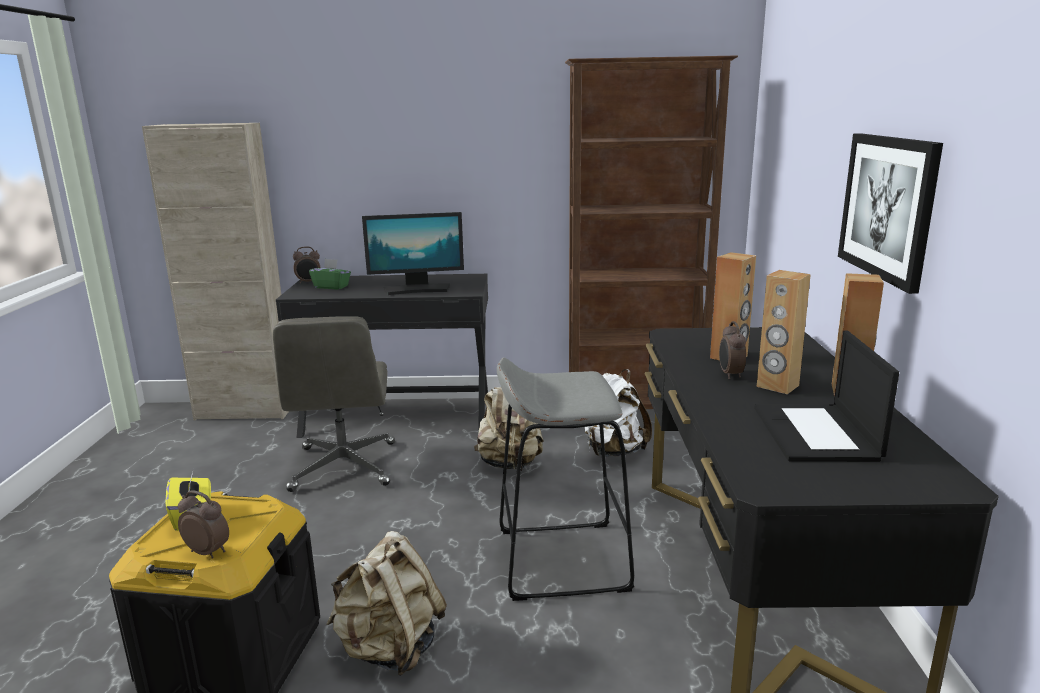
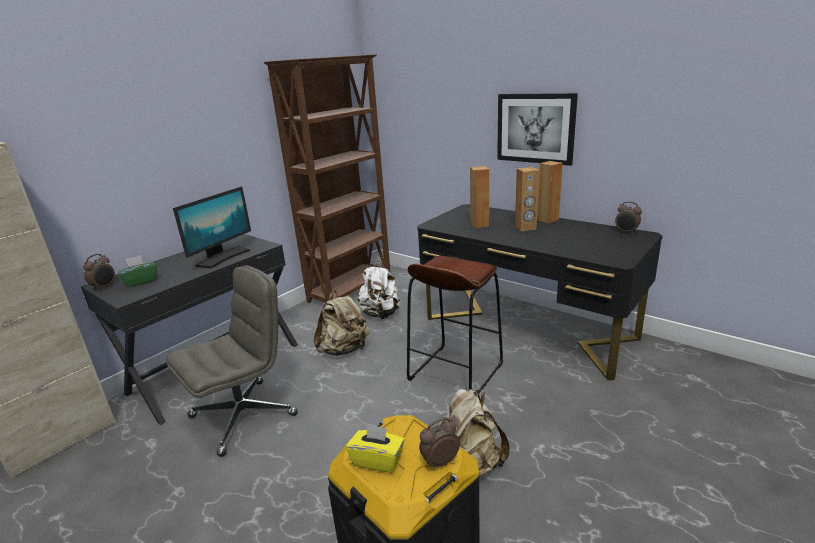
camera: 50 degrees left, 5 degrees up
(344, 467) = (244, 415): grey office chair -> grey office chair turned 75 degrees counterclockwise
(561, 559) = (455, 372): grey stool -> brown stool
(730, 375) = (500, 231): alarm clock -> alarm clock (626, 232)
(817, 433) = (581, 238): laptop -> none

